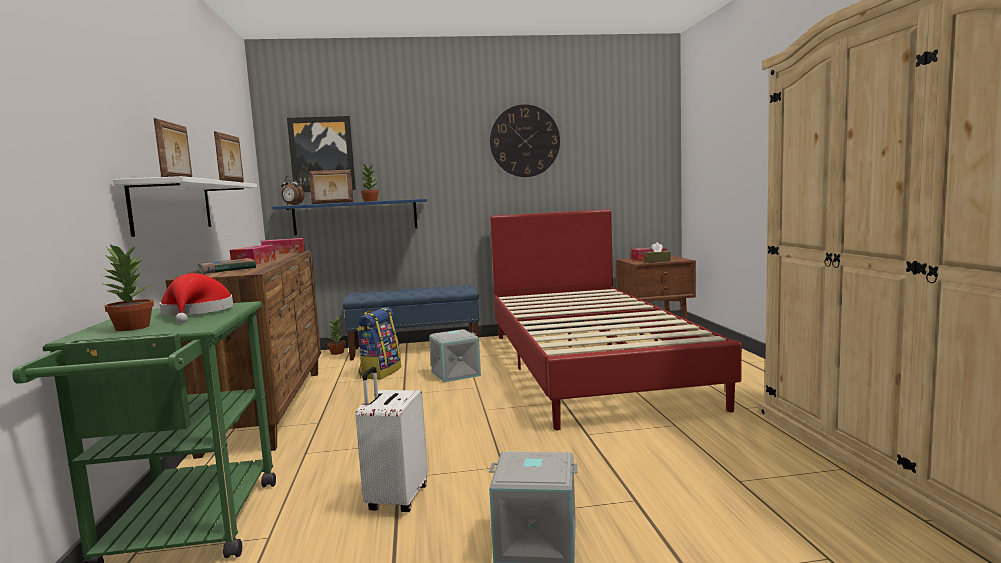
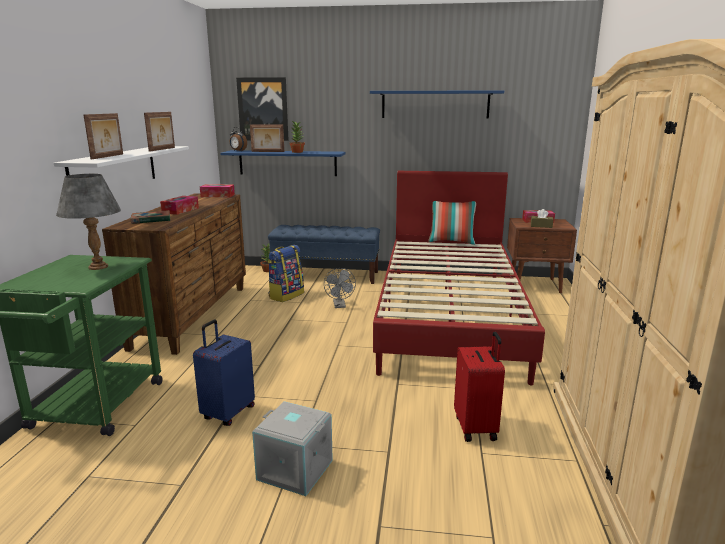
camera: 15 degrees right, 10 degrees up
(131, 328) = (47, 278): potted plant -> none
(197, 313) = (98, 267): red hat -> grey table lamp
(396, 499) = (227, 413): white suitcase -> blue suitcase
(456, 373) = (340, 306): grey storage box -> grey fan
(524, 141) = (435, 104): wall clock -> blue shelf
(559, 291) = (451, 242): none -> pillow
(712, 459) = (476, 428): none -> red suitcase

